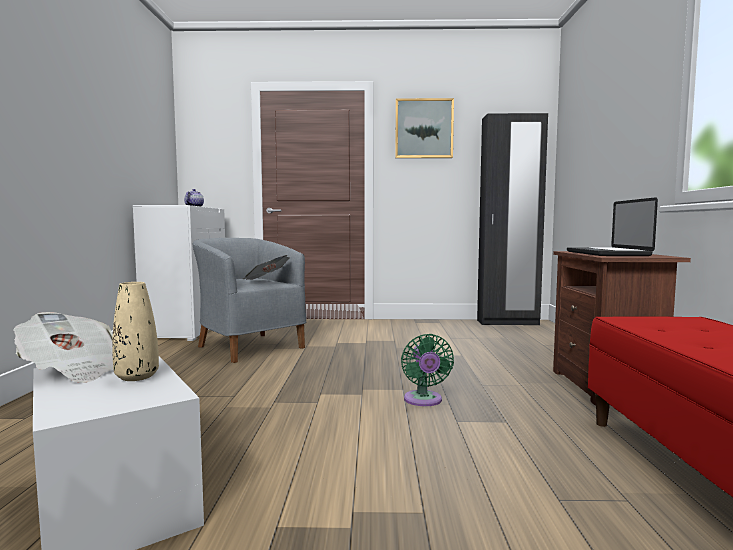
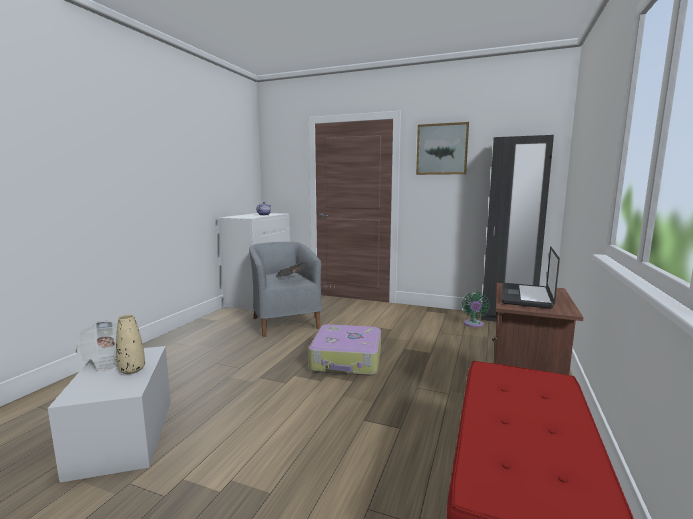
camera: 20 degrees right, 5 degrees up
(373, 372) = (347, 360): none -> suitcase
(423, 401) = (358, 395): green fan -> green fan (473, 324)

